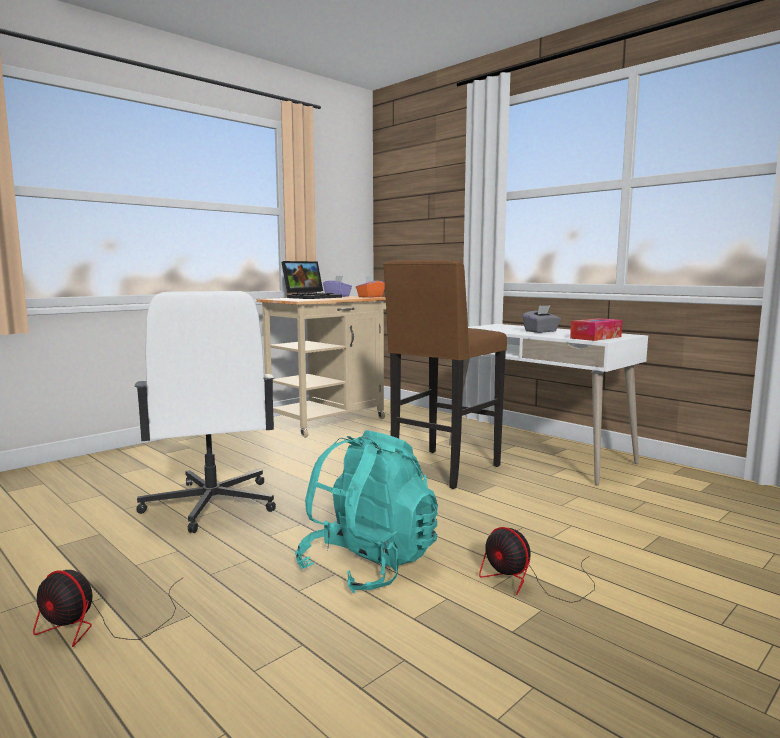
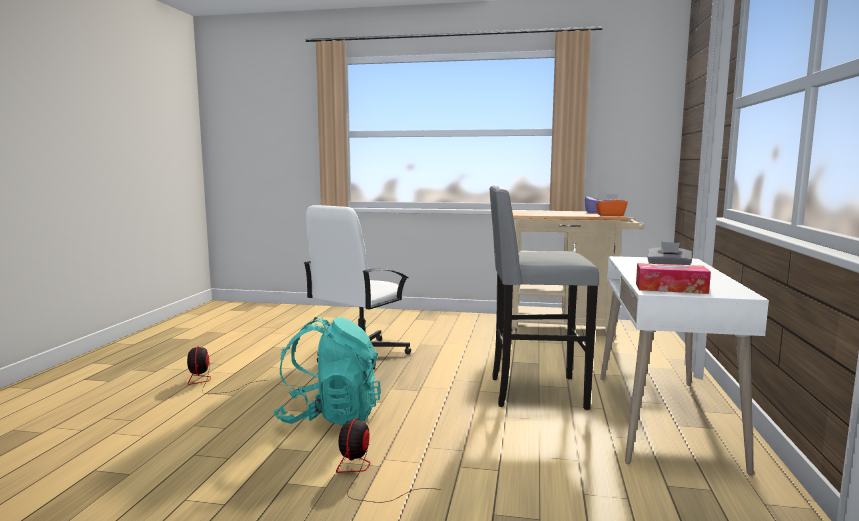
camera: 55 degrees right, 0 degrees up
(312, 297) = (561, 212): laptop -> none
(442, 470) = (534, 392): brown stool -> grey stool

